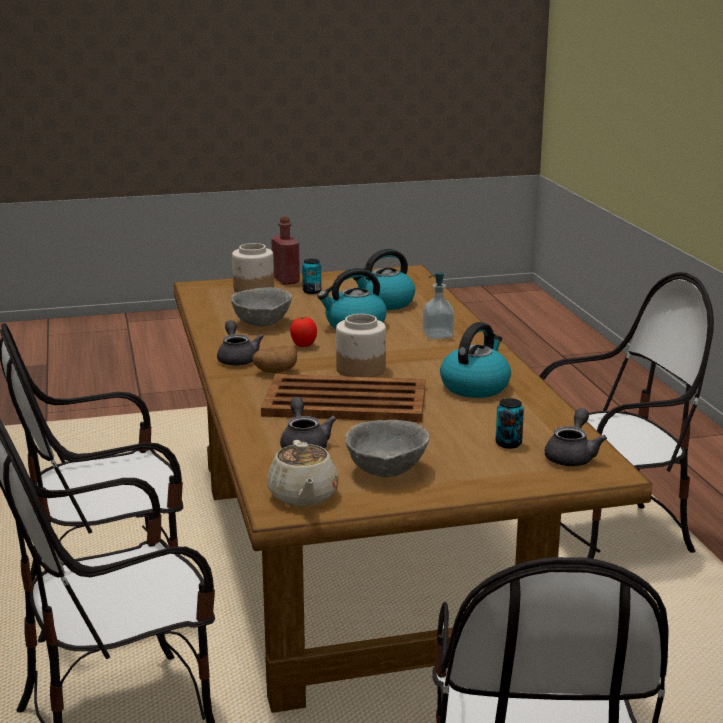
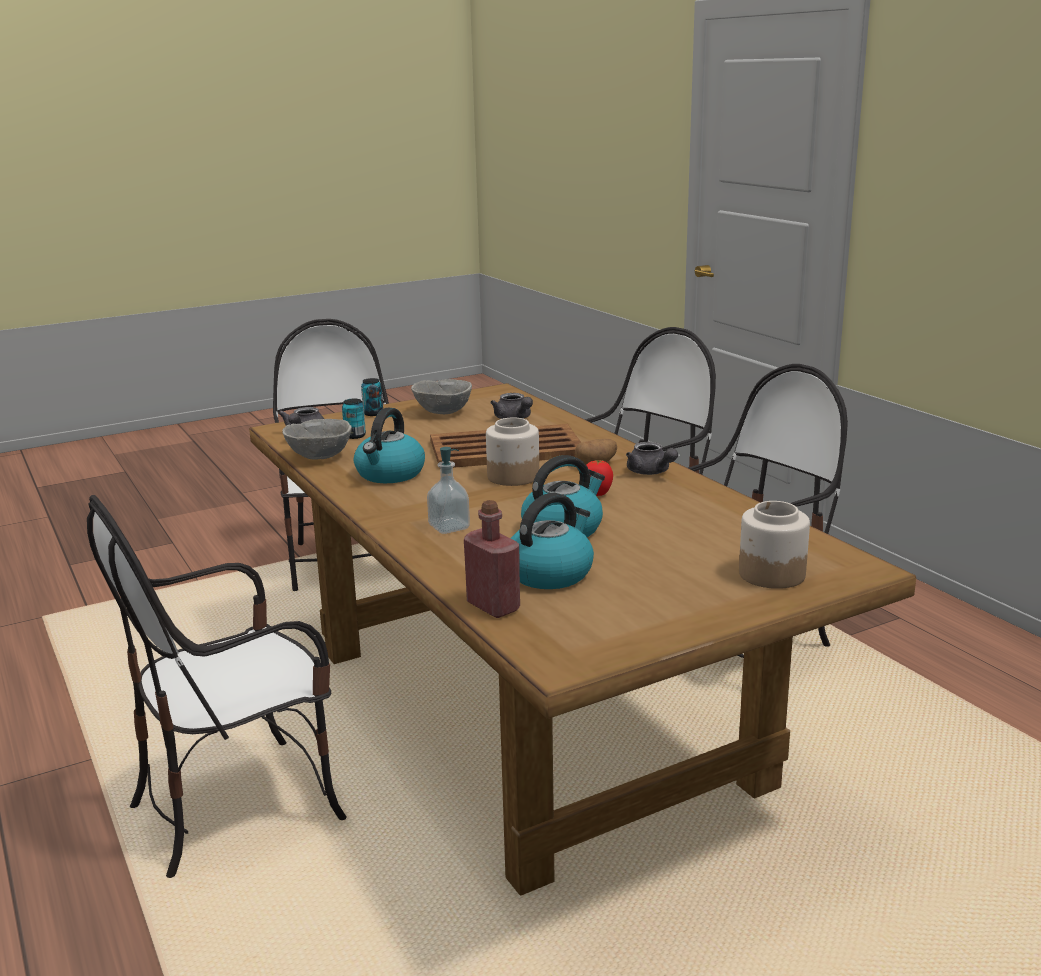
camera: 165 degrees right, 0 degrees up
(262, 323) = (680, 517): grey bowl -> grey bowl (319, 457)
(286, 280) = (749, 602): red bottle -> red bottle (493, 606)
(303, 496) = (490, 396): beige teapot -> none
(312, 291) = (680, 583): can -> can (373, 413)

